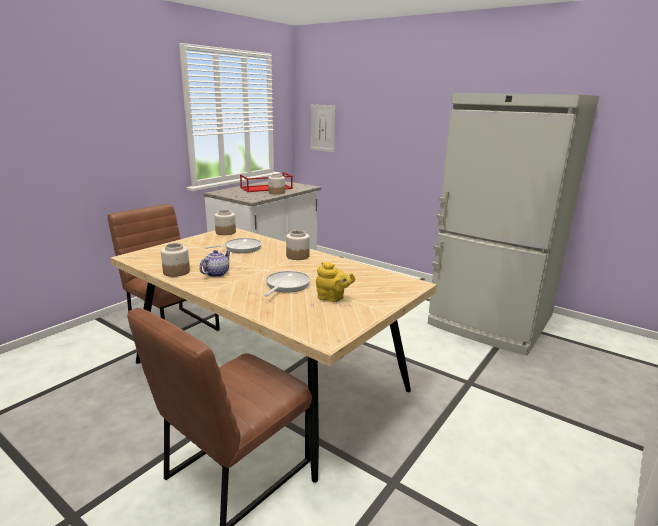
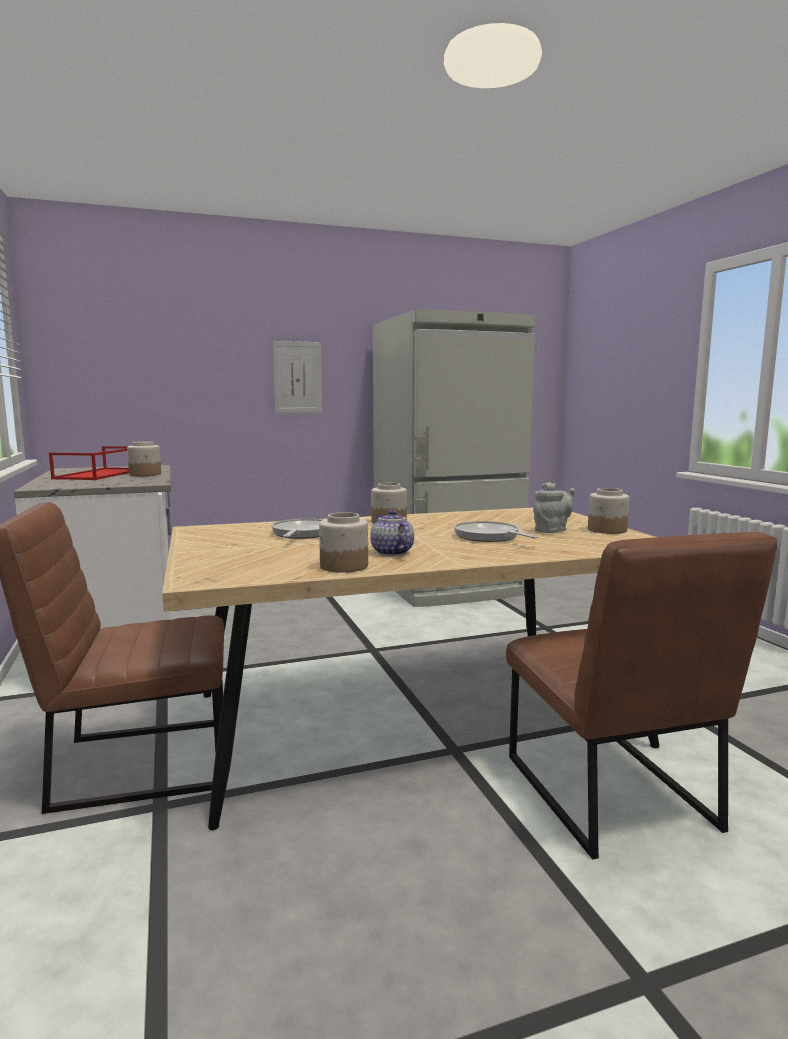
camera: 55 degrees left, 10 degrees down
(225, 232) = (201, 531): jar -> jar (607, 530)
(322, 128) = (99, 377): picture -> picture (297, 377)
(332, 298) = (552, 530): yellow teapot -> grey teapot

